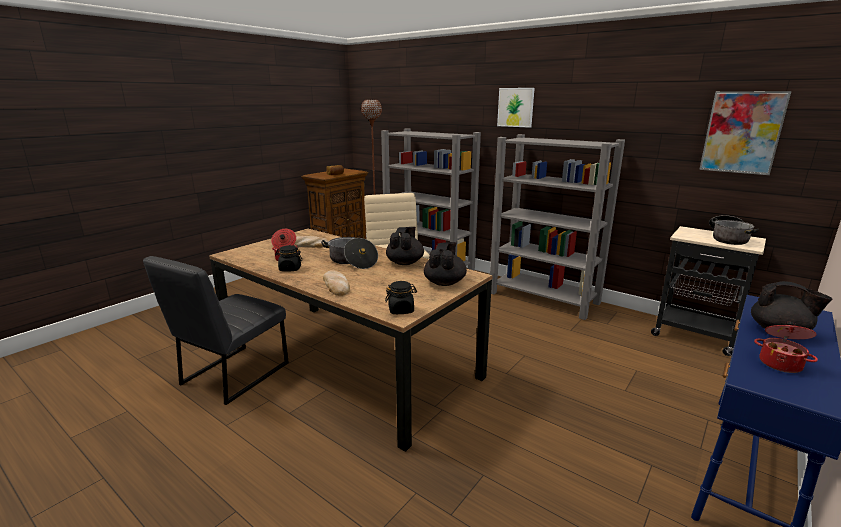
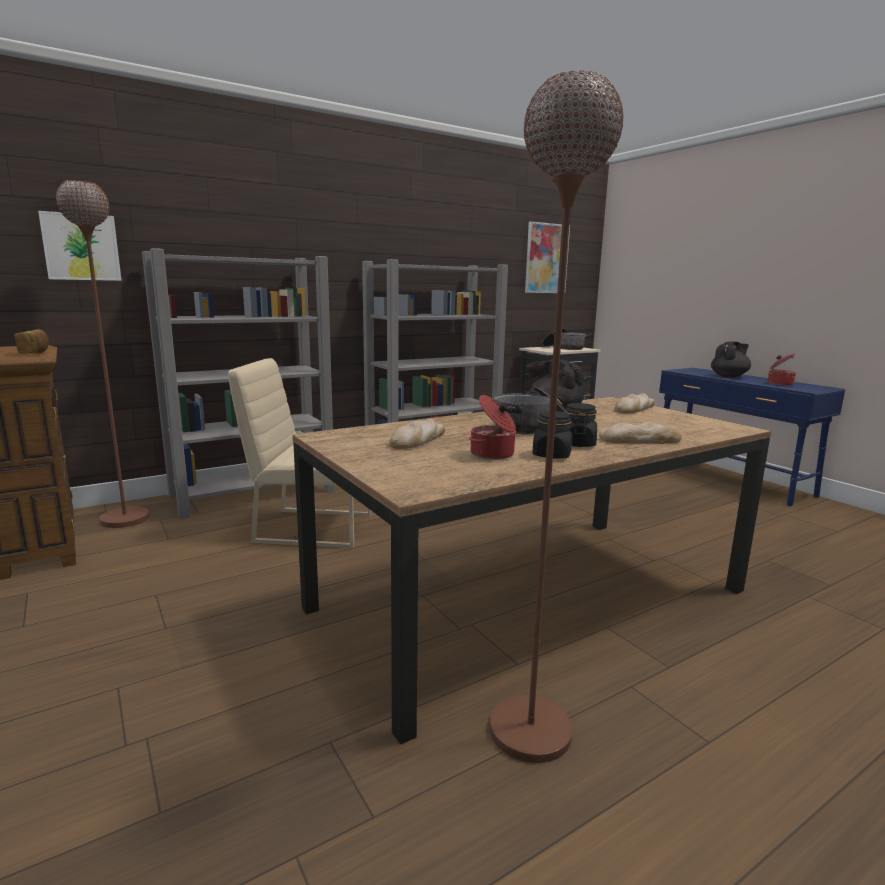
camera: 70 degrees left, 5 degrees down
(232, 374) = (530, 731): grey chair -> brown floor lamp
(401, 310) = (722, 426): black jar -> black jar (577, 444)
(444, 282) = (634, 408): black teapot -> bread
(515, 107) = (348, 224): picture -> picture (81, 247)

